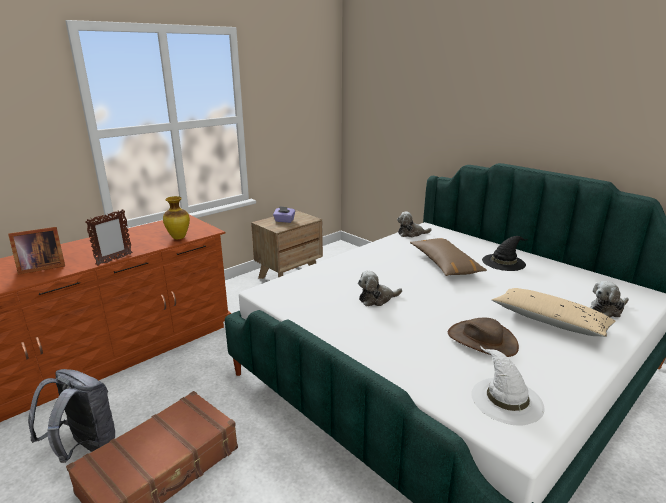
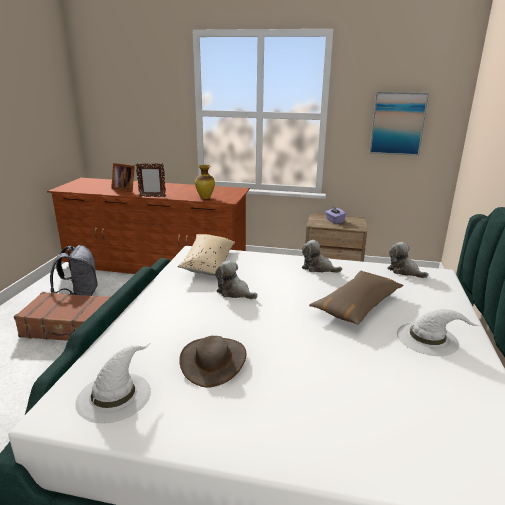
camera: 55 degrees right, 0 degrees up
(298, 117) = (397, 123): none -> picture
(504, 262) = (428, 338): black hat -> white hat
(549, 321) = (305, 400): beige pillow -> beige pillow (209, 262)
(607, 310) = (405, 449): plush toy -> plush toy (318, 268)

